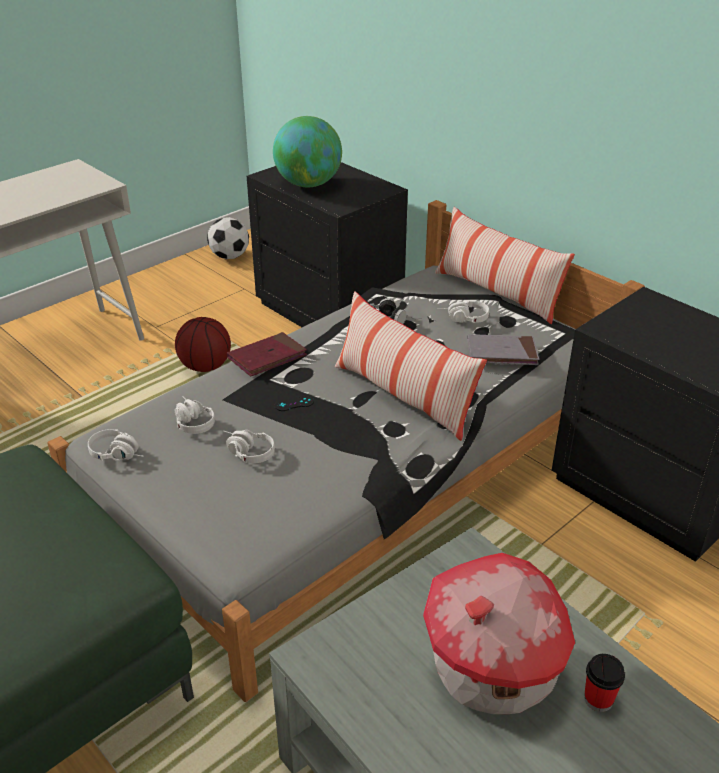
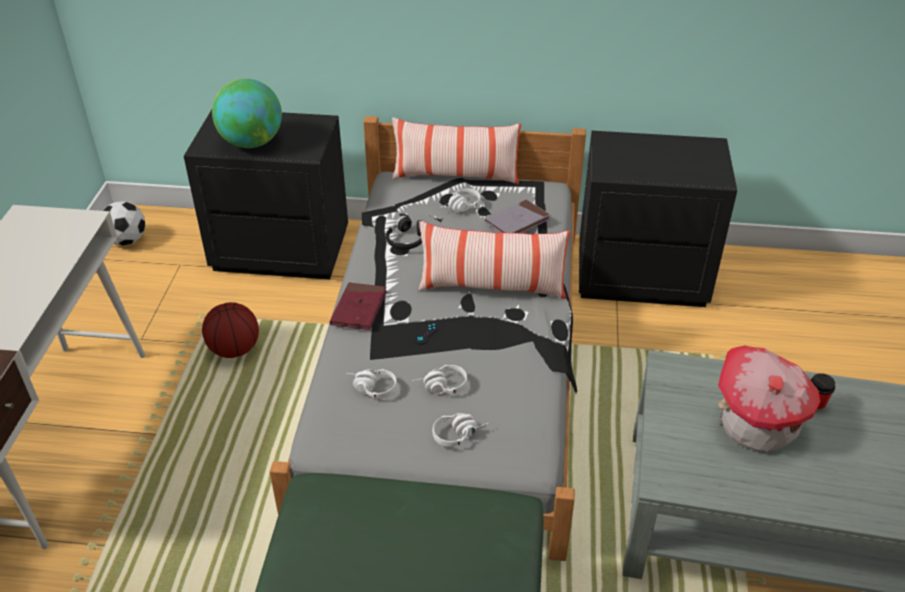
camera: 40 degrees left, 5 degrees up
(120, 454) = (351, 443): white headphones -> white headphones (459, 433)

